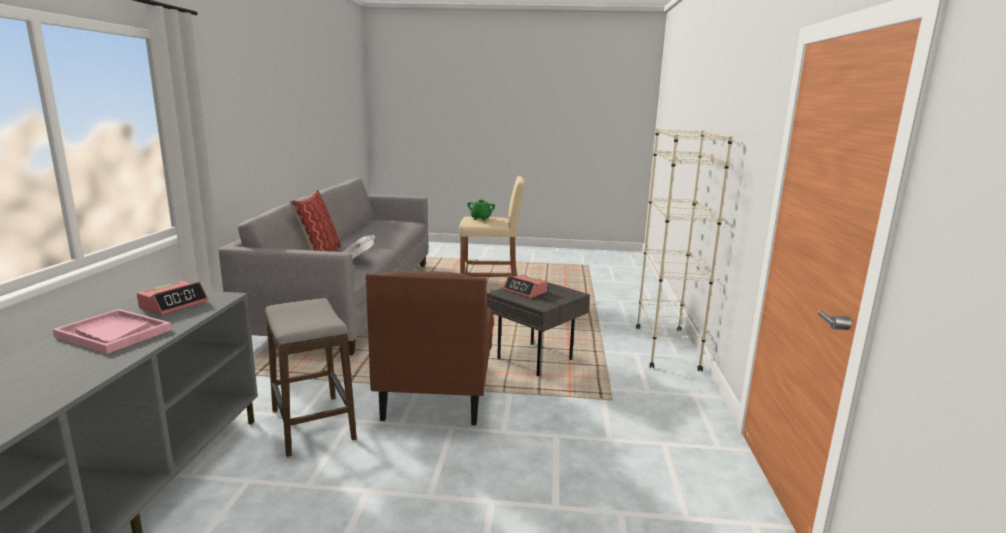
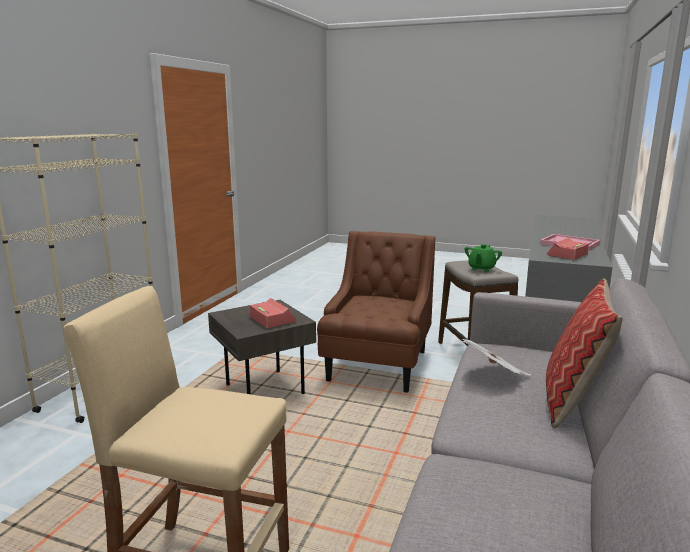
camera: 165 degrees left, 0 degrees up
(481, 218) = (215, 413): green teapot -> green teapot (481, 269)

